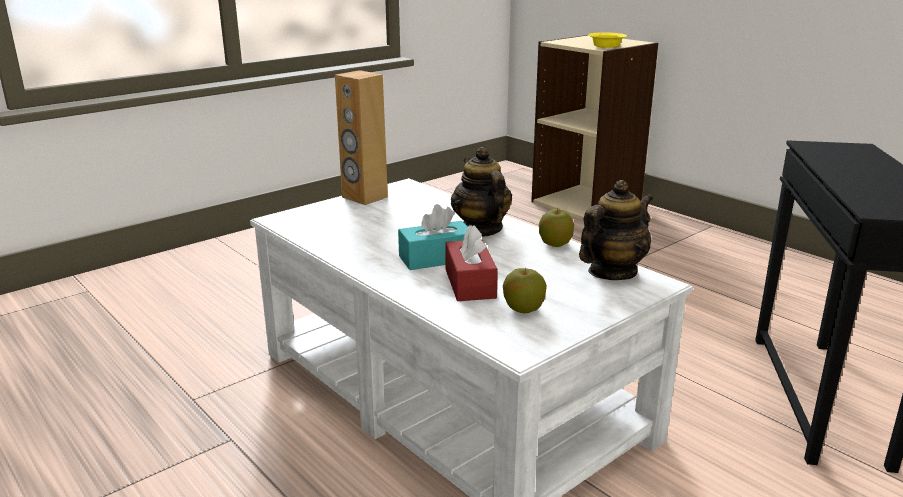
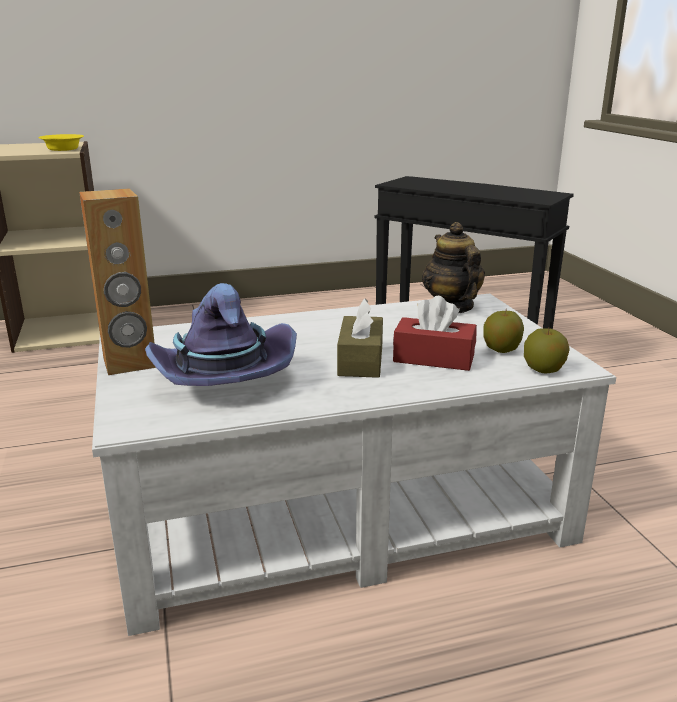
camera: 65 degrees left, 0 degrees up
(364, 224) = (221, 377): none -> purple hat
(436, 258) = (360, 360): turquoise tissue box -> brown tissue box
(480, 230) = (308, 329): teapot -> none
(555, 244) = (375, 311): apple -> apple (543, 370)

